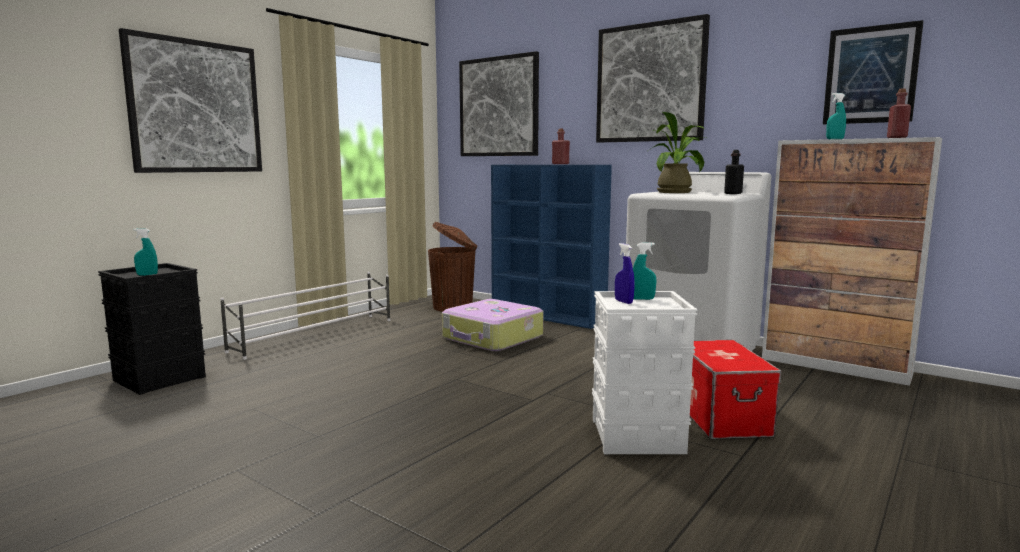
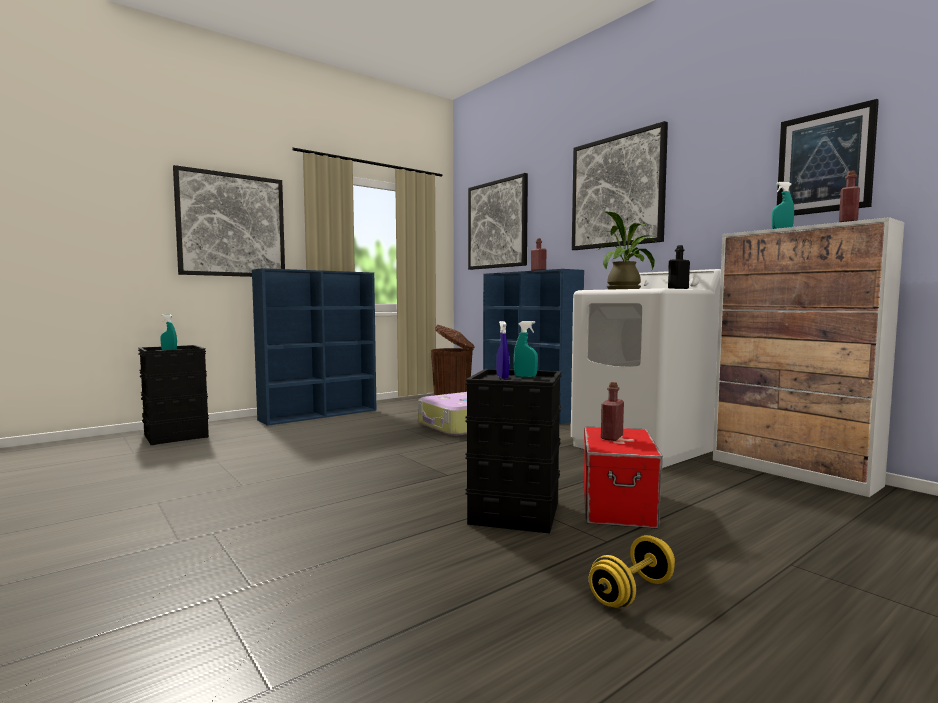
camera: 15 degrees right, 5 degrees down
(316, 335) = (320, 414): white shoe rack -> blue bookcase
(638, 436) = (515, 513): white storage box -> black storage box
(716, 353) = (611, 437): none -> red bottle
(804, 503) = (632, 592): none -> yellow dumbbell

